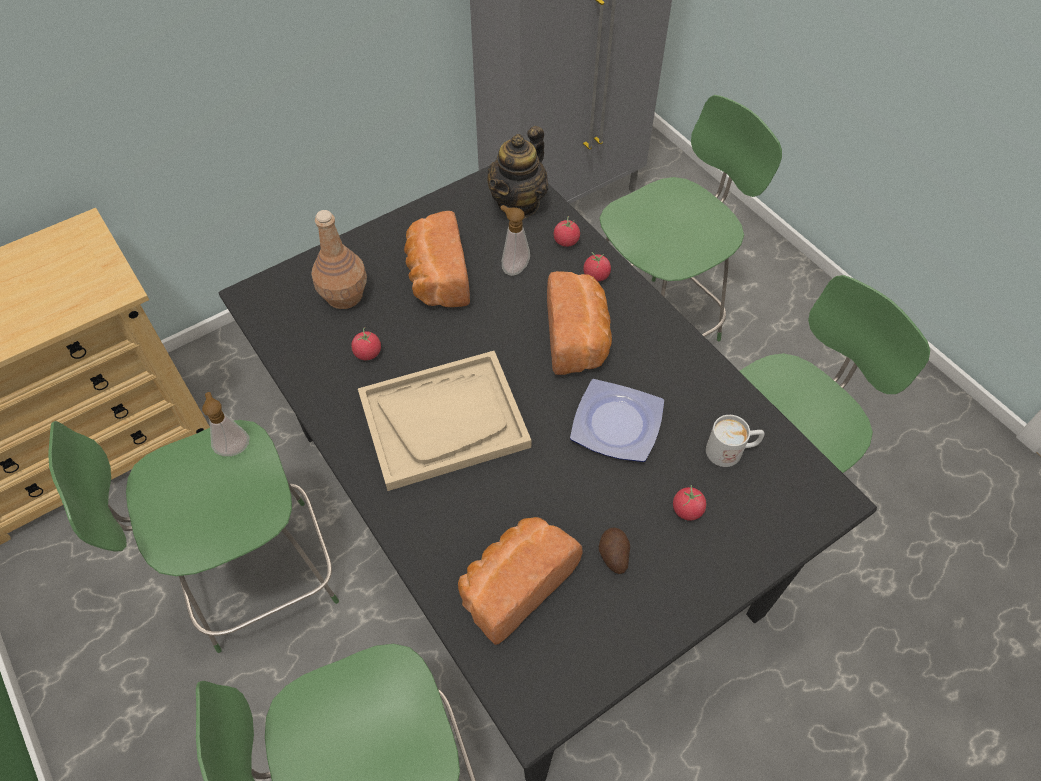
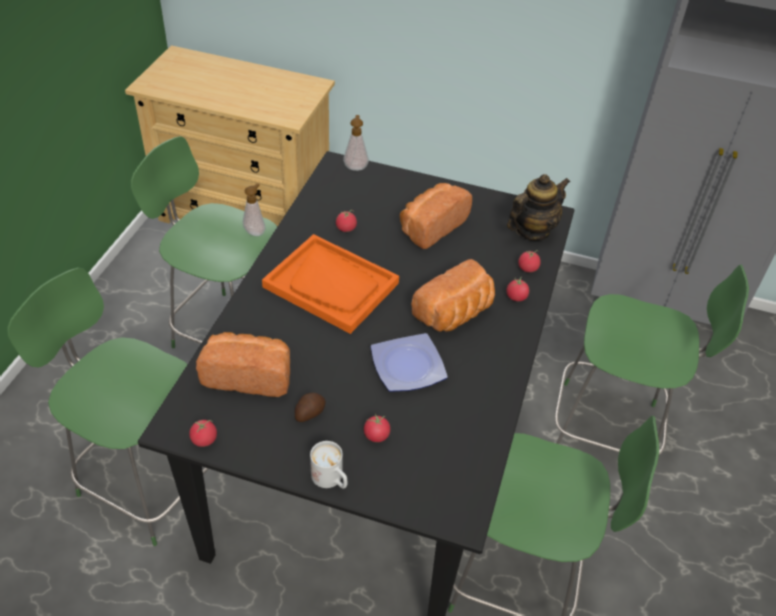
camera: 50 degrees right, 10 degrees down
(343, 295) = (375, 197): brown bottle -> none
(444, 421) = (331, 285): beige tray -> orange tray
(513, 267) = (477, 255): soap dispenser -> soap dispenser (355, 167)
(518, 203) = (532, 231): teapot -> teapot turned 150 degrees clockwise
(576, 687) = (204, 439): none -> tomato
(731, 451) = (446, 438): white mug -> white mug (331, 479)

